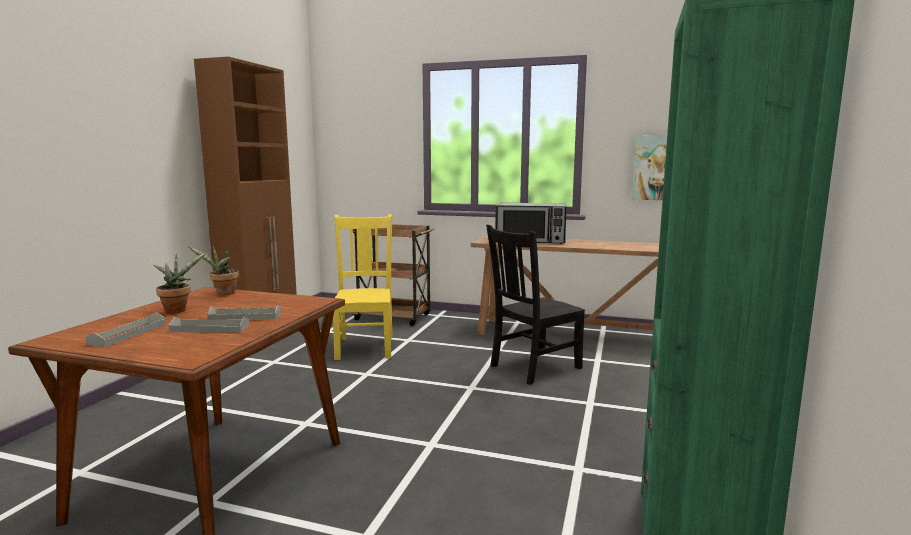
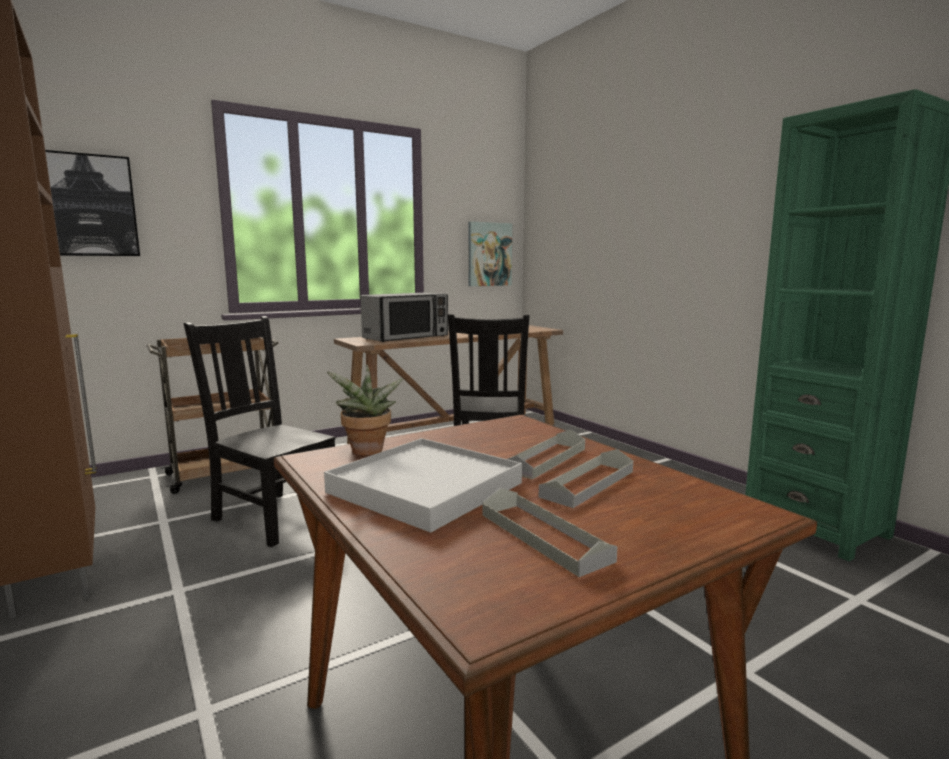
camera: 50 degrees left, 0 degrees up
(178, 310) = (425, 488): potted plant -> white tray
(354, 140) = (88, 205): none -> picture
(365, 346) = (273, 516): yellow chair -> black chair

